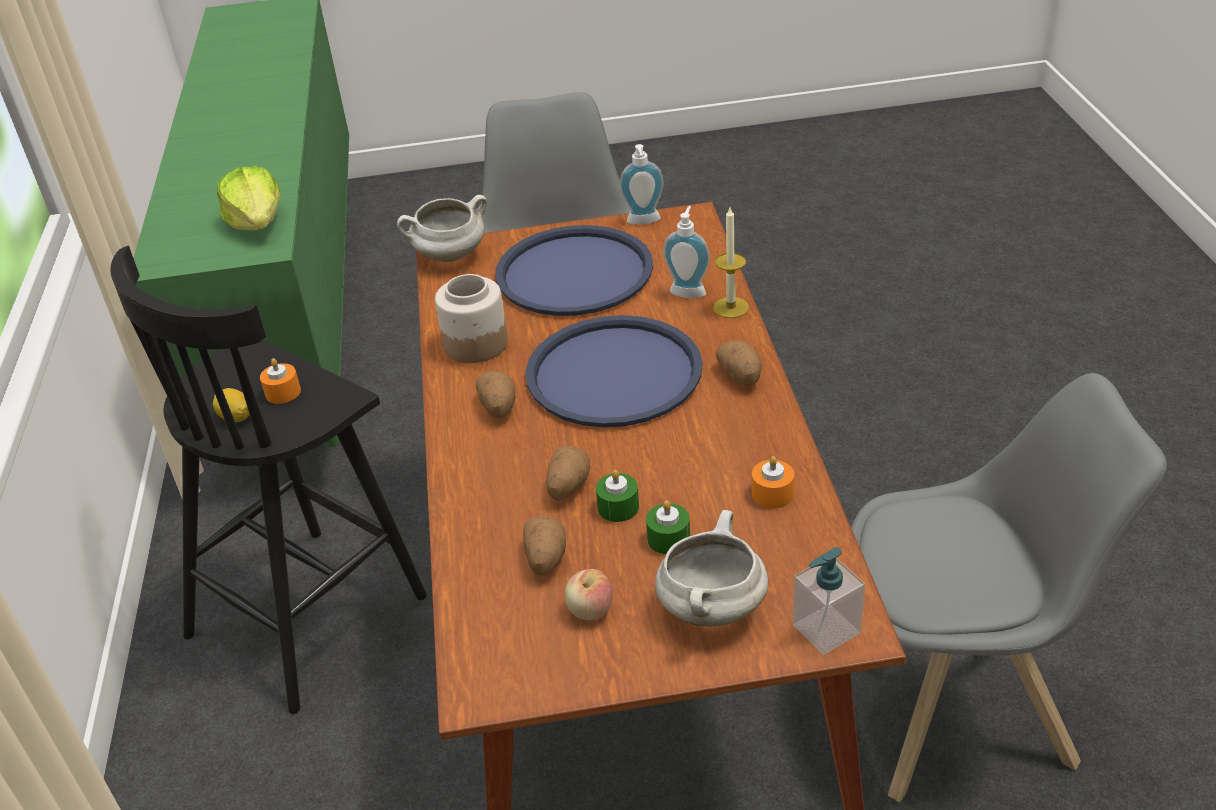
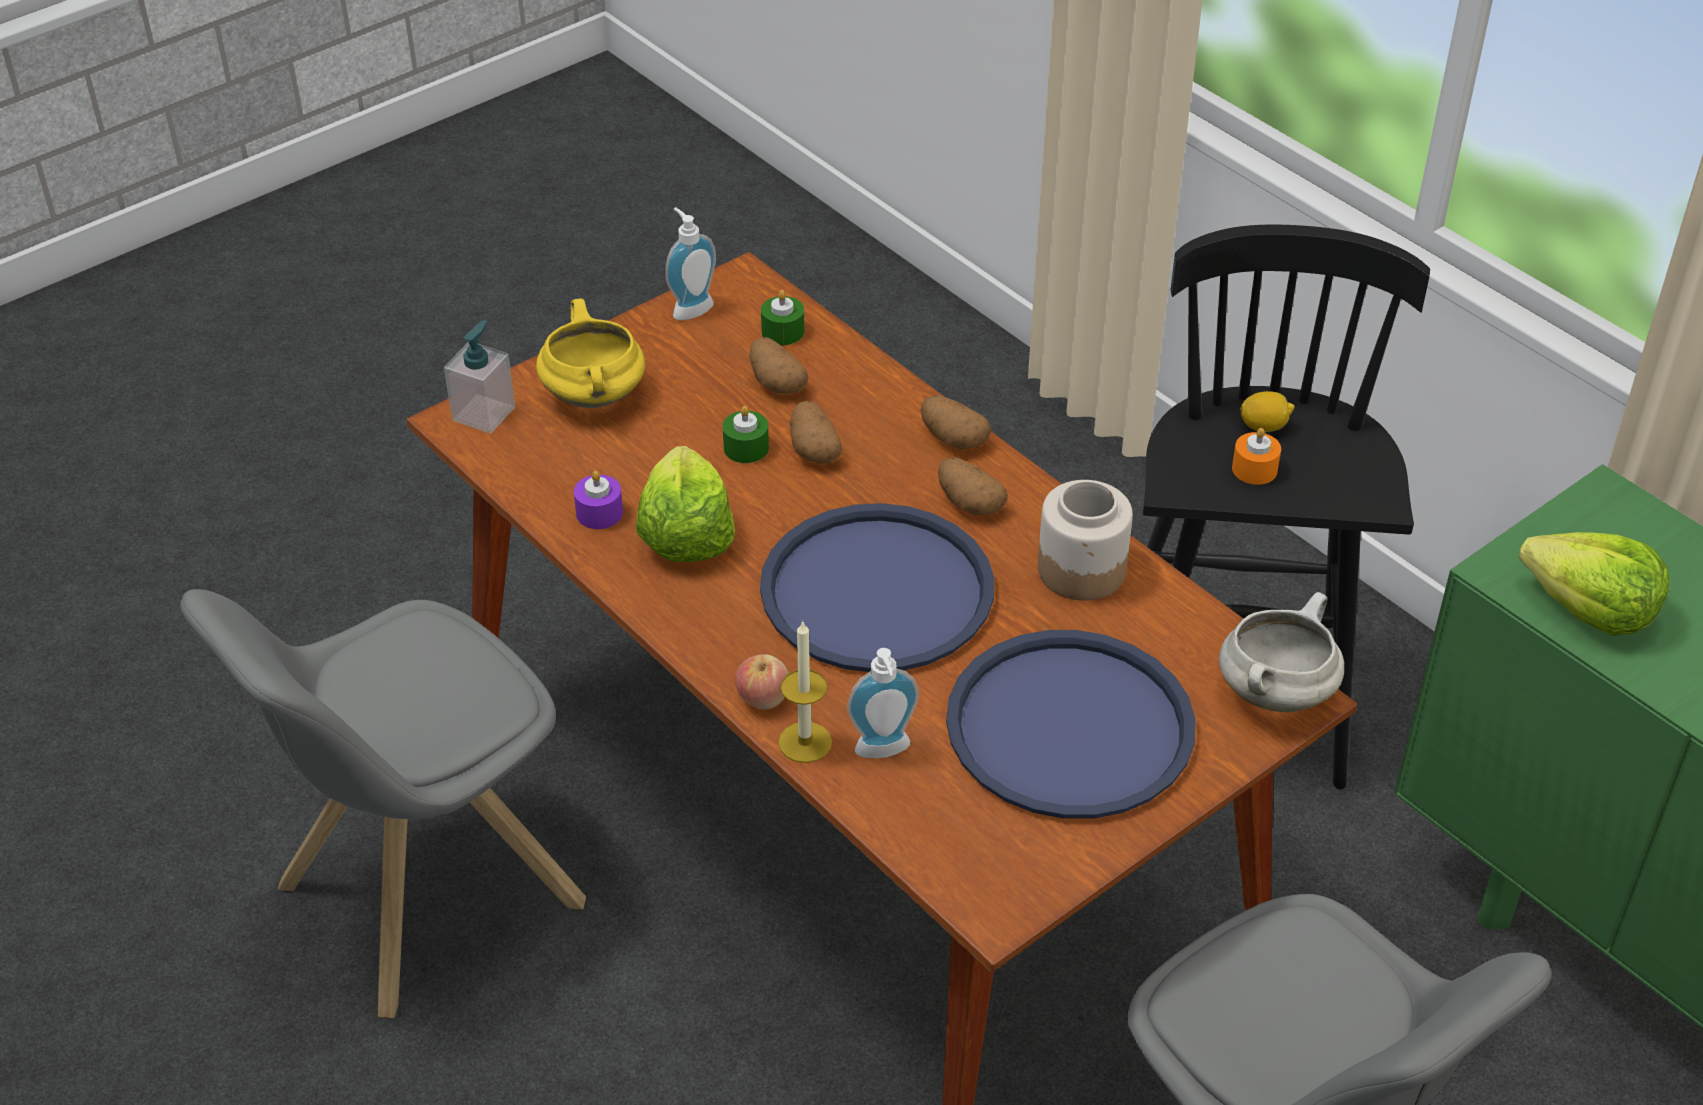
camera: 145 degrees right, 5 degrees up
(590, 610) = (700, 359): apple -> apple (763, 698)
(644, 222) = (1059, 868): soap dispenser -> soap dispenser (690, 307)
(668, 538) = (674, 437): green candle -> green candle (783, 331)
(711, 607) = (595, 396): white cooking pot -> yellow cooking pot
(716, 454) = (685, 534): none -> lettuce
(741, 376) = (721, 639): potato -> potato (952, 438)
(772, 494) = (599, 513): orange candle -> purple candle

